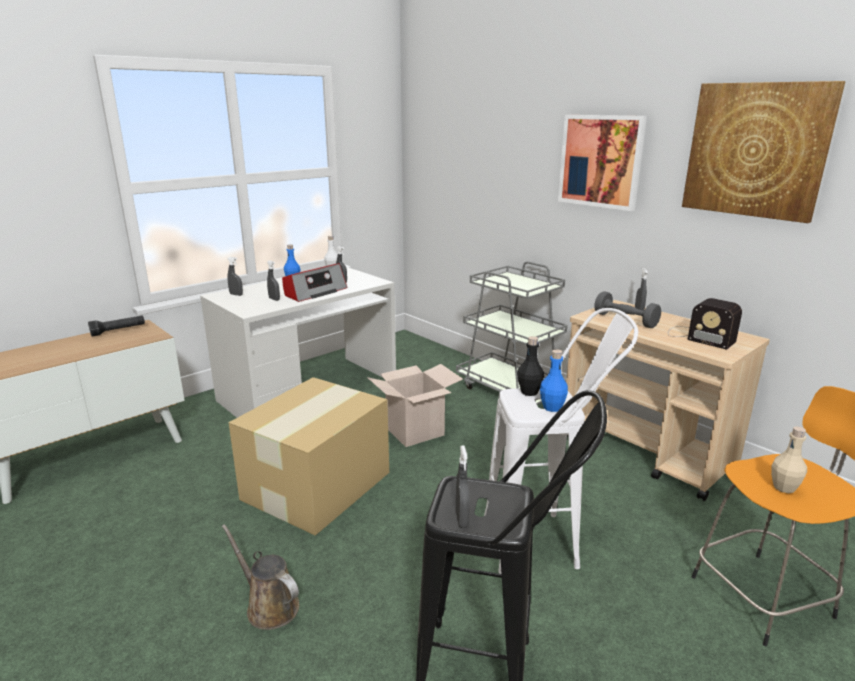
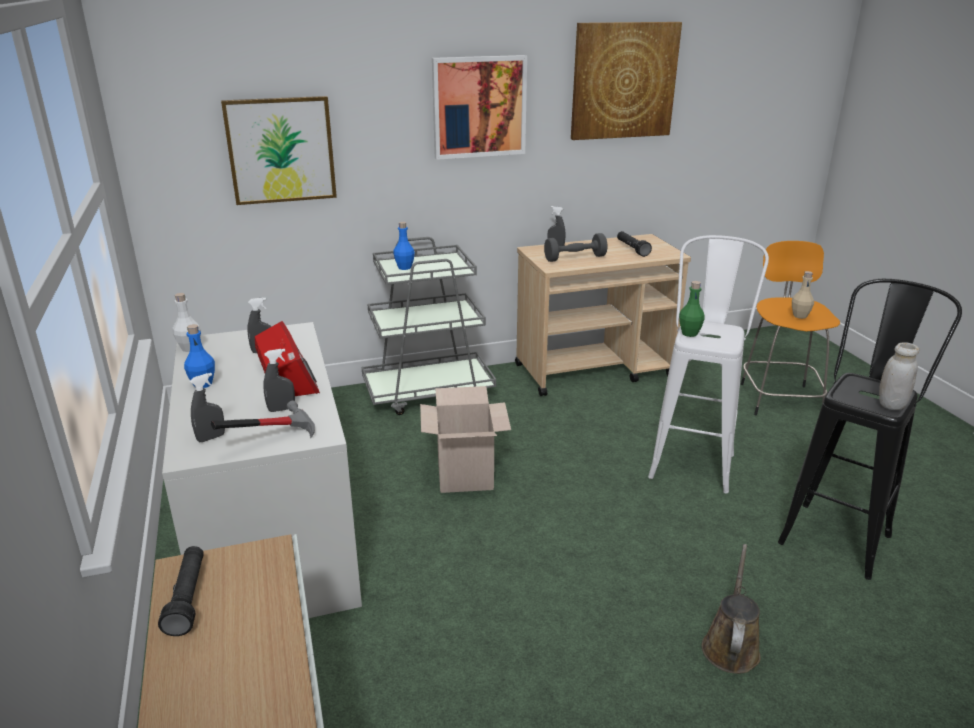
camera: 65 degrees left, 5 degrees up
(241, 304) = (271, 438): none -> hammer
(269, 606) = (730, 646): brown watering can -> brown watering can turned 135 degrees clockwise
(319, 485) = (530, 571): cardboard box -> none
(462, 519) = (891, 404): grey spray bottle -> white jar
(470, 175) = (281, 150): none -> picture
(529, 392) = (689, 333): black bottle -> green bottle
(552, 407) = (721, 333): blue bottle -> blue bottle (404, 267)
(698, 336) = (632, 249): radio -> black flashlight

